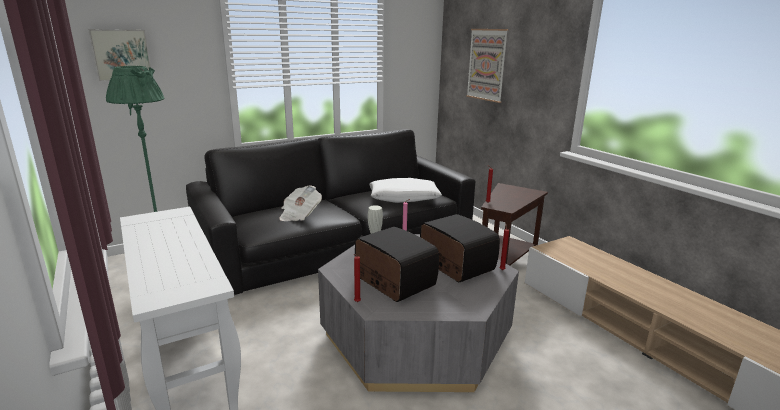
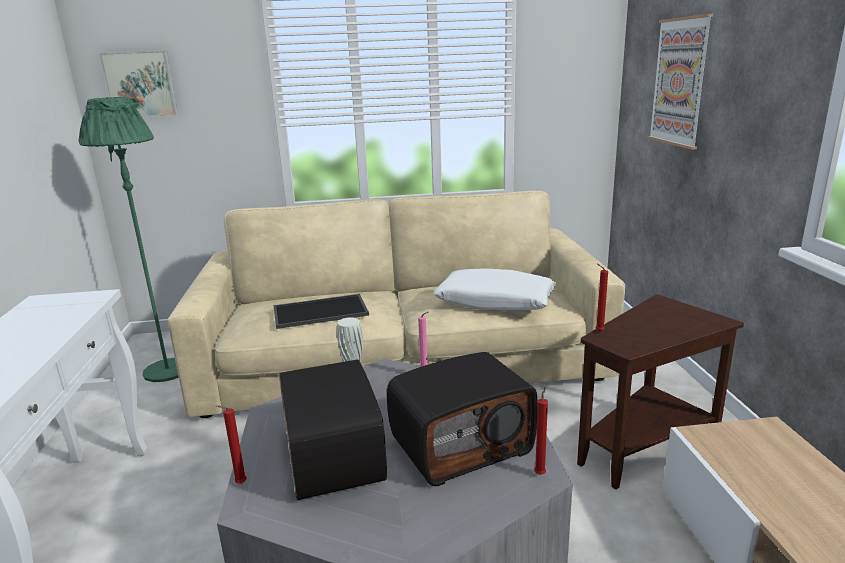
camera: 25 degrees right, 0 degrees up
(299, 215) = (319, 312): newspaper -> tray
(338, 244) = (402, 359): black sofa -> beige sofa
(455, 265) = (461, 445): radio -> radio turned 75 degrees clockwise

